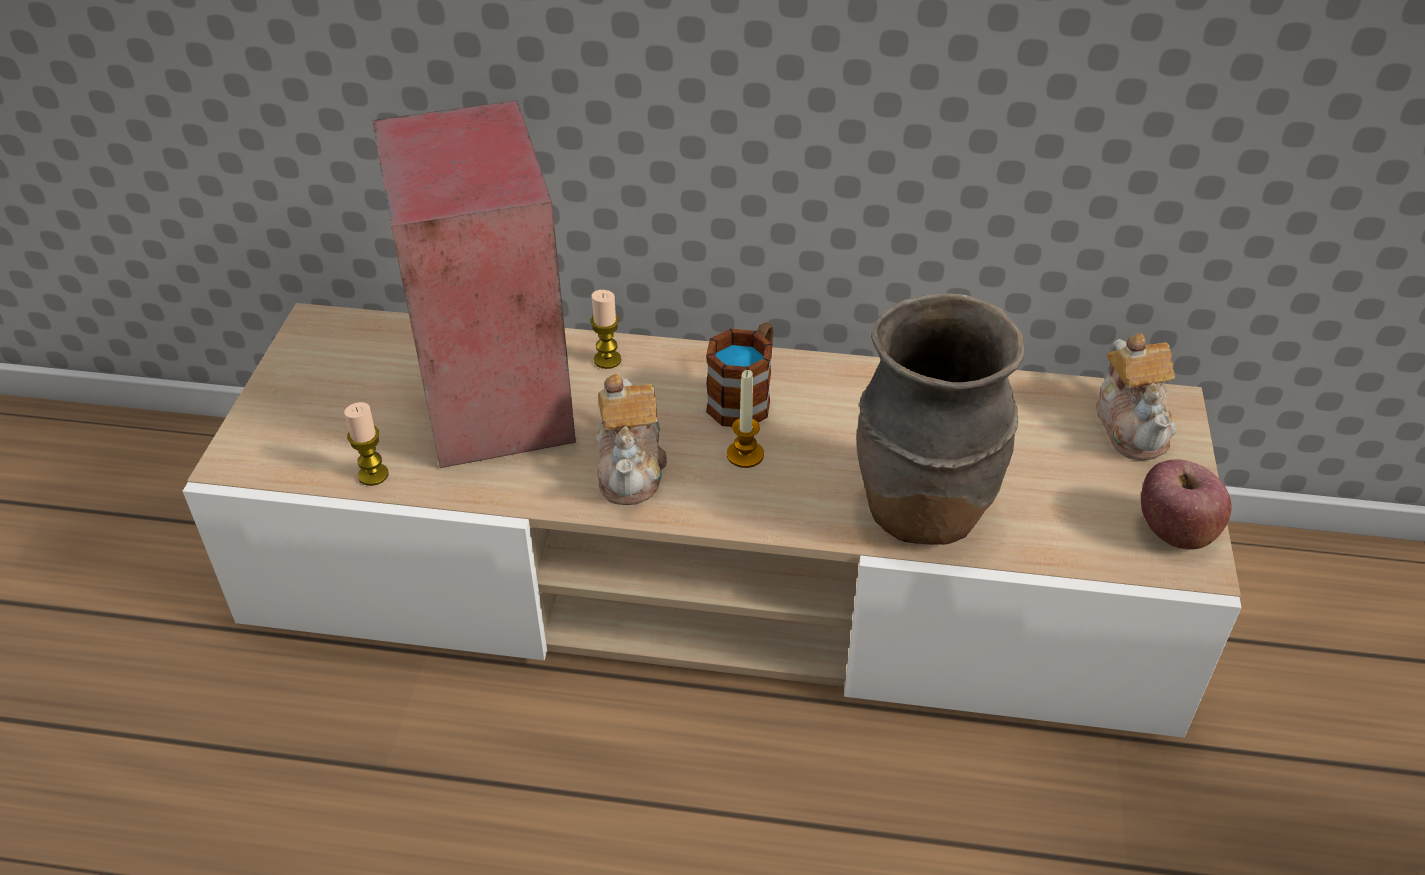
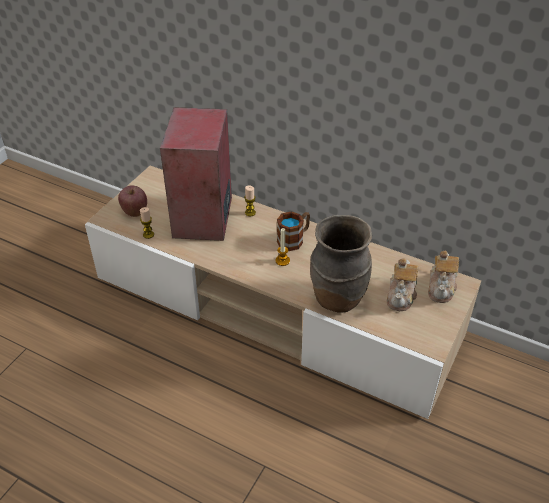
camera: 20 degrees right, 0 degrees up
(631, 467) = (238, 255): teapot -> teapot (401, 296)
(1174, 531) = (432, 332): apple -> apple (135, 211)

